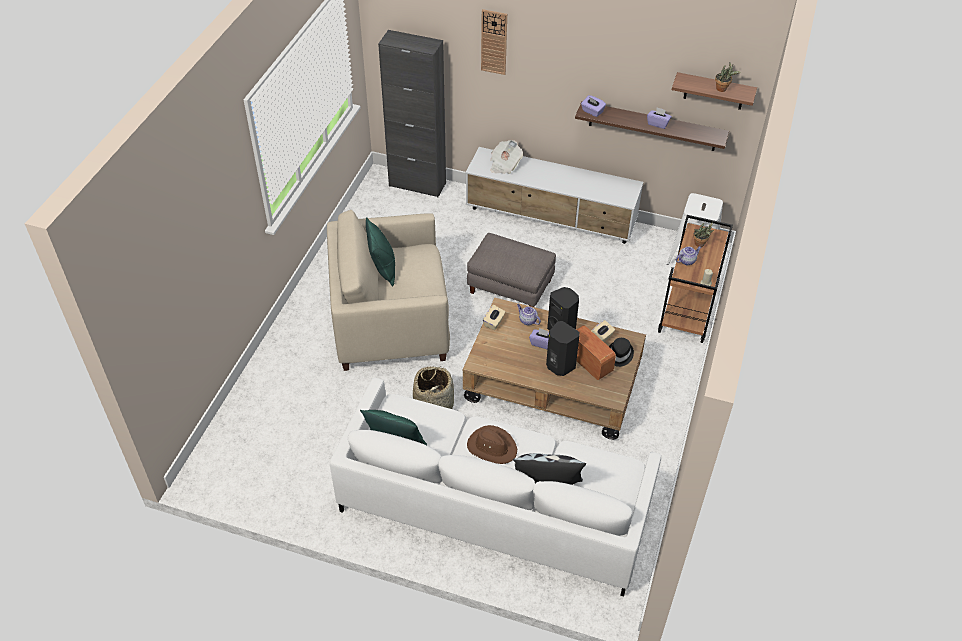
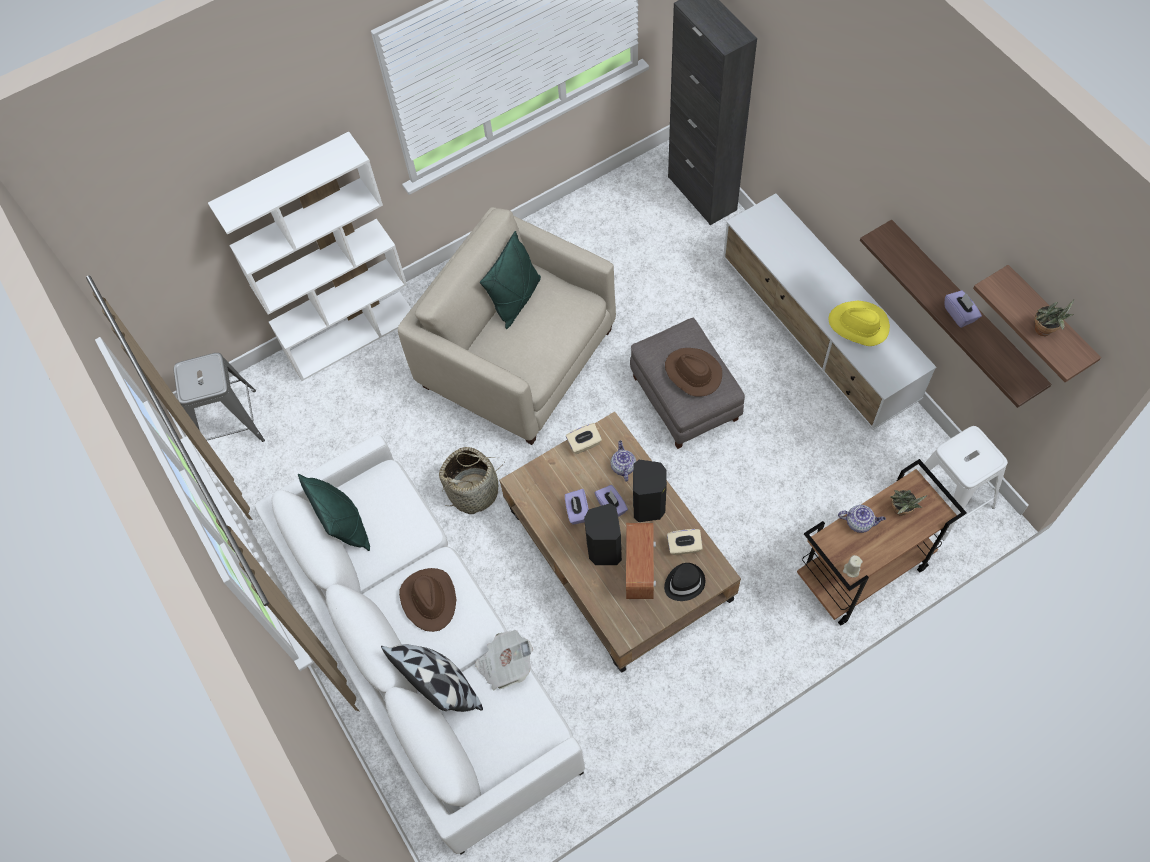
camera: 45 degrees right, 15 degrees up
(225, 468) = (230, 423): none -> grey stool
(264, 370) = (352, 335): none -> white bookcase
(494, 42) = (812, 77): wall clock -> none
(504, 165) = (782, 238): newspaper -> newspaper (505, 664)
(518, 256) = (692, 373): none -> brown hat
(586, 183) = (858, 325): none -> yellow hat
(592, 111) = (889, 244): purple tissue box -> purple tissue box (577, 511)

